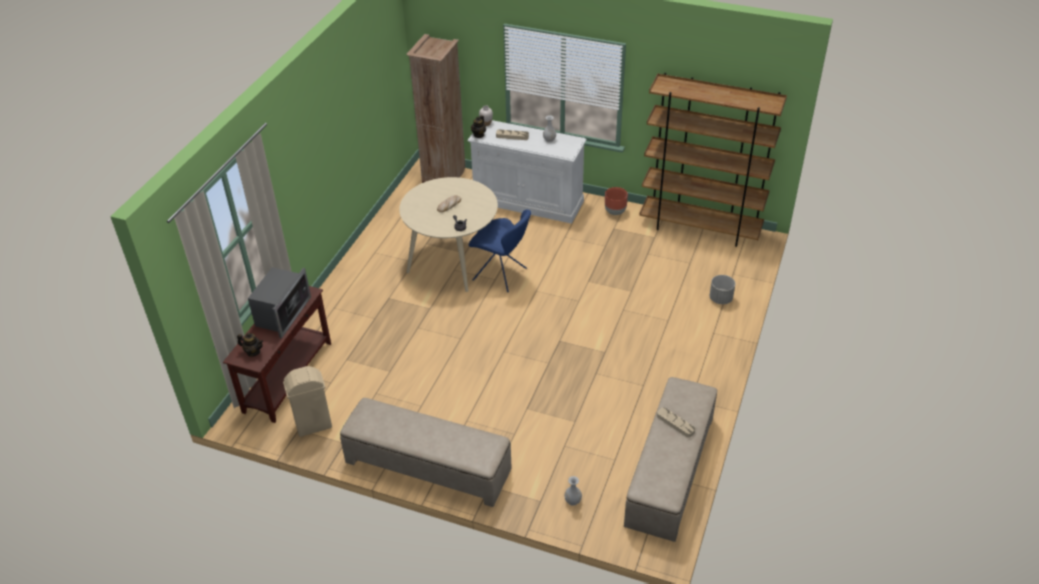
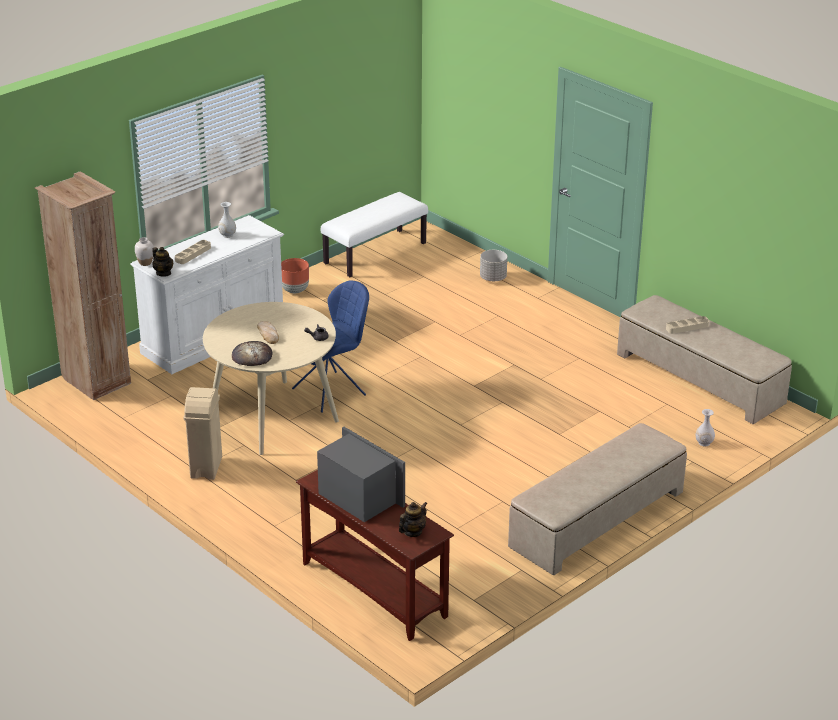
camera: 65 degrees left, 10 degrees down
(313, 425) = (475, 587): beige trash can -> beige trash can (206, 468)
(417, 208) = (252, 356): none -> bread
(700, 228) = (375, 253): brown bookcase -> white bench

